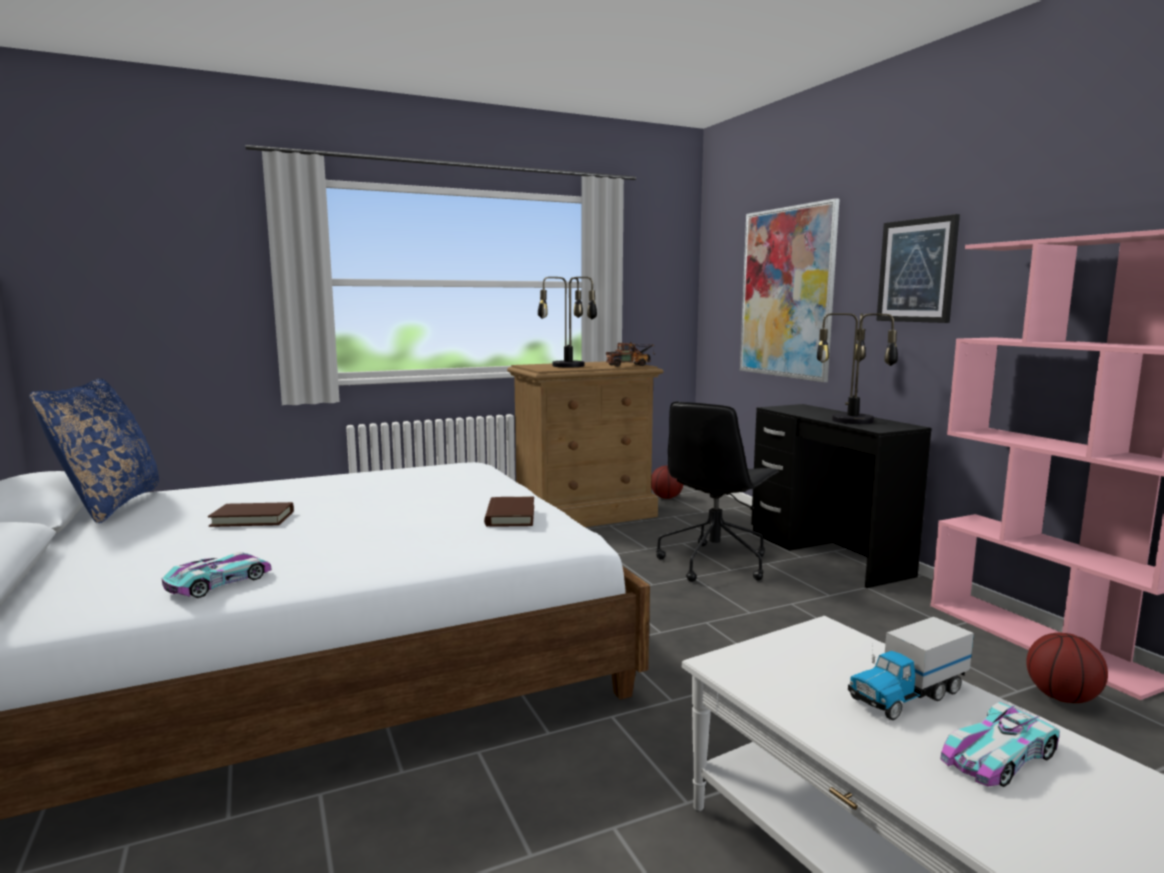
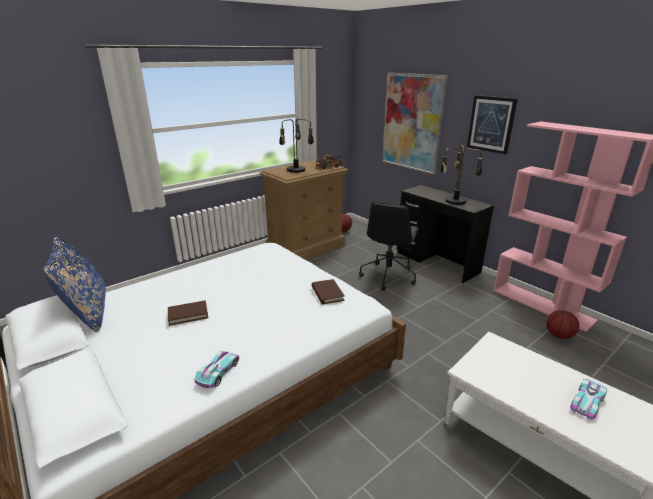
camera: 15 degrees left, 15 degrees up
(906, 695) = (542, 375): toy truck -> none

